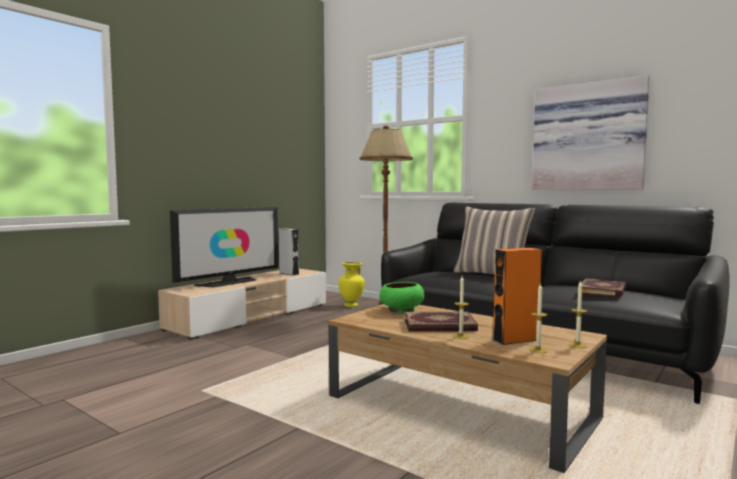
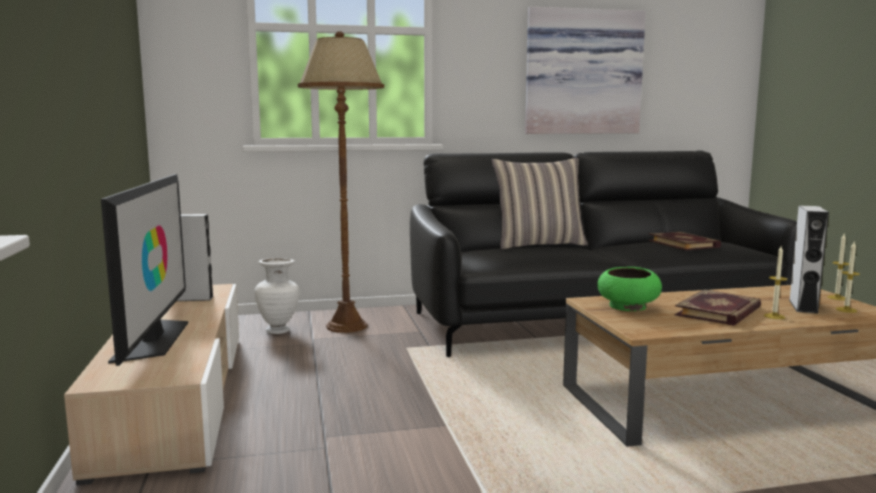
camera: 50 degrees left, 5 degrees up
(351, 305) = (279, 331): yellow vase -> white vase
(515, 340) = (803, 306): orange speaker -> grey speaker

